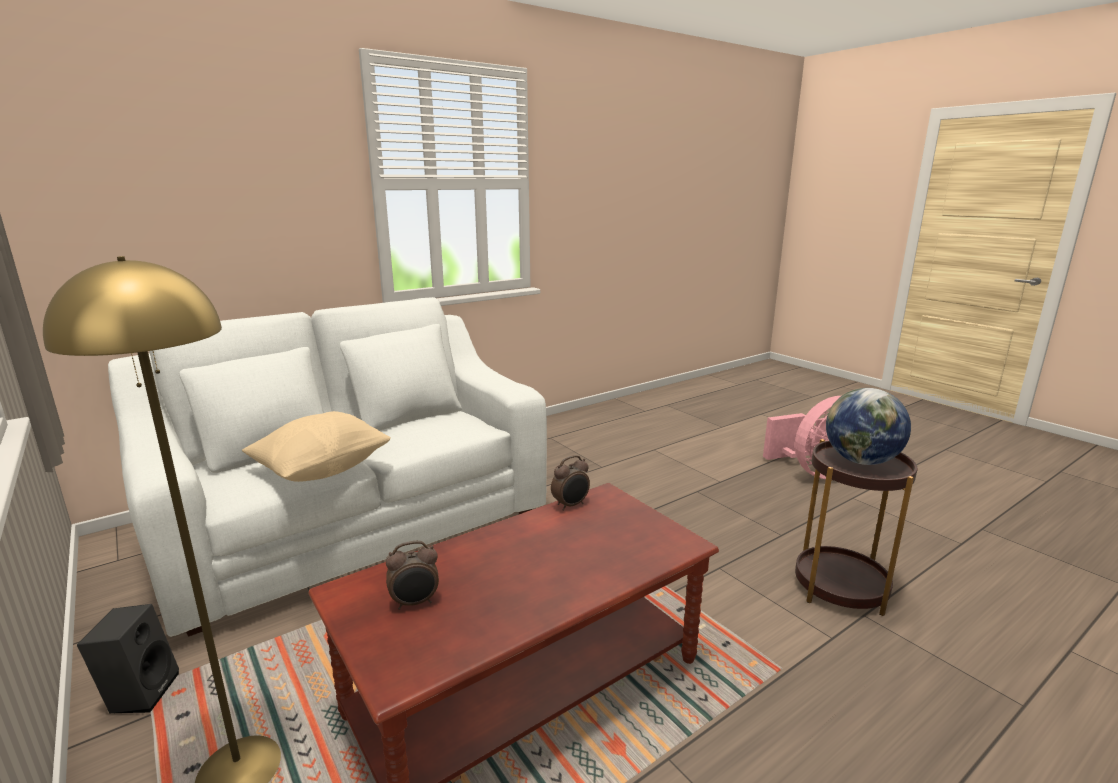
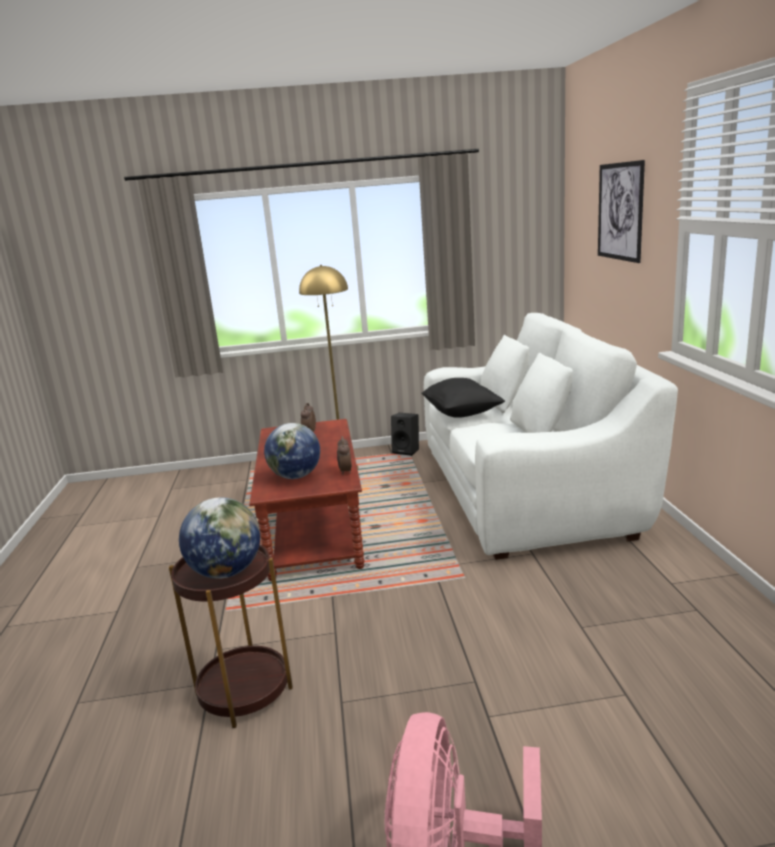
camera: 120 degrees right, 0 degrees up
(230, 172) = (620, 211): none -> picture
(322, 470) = (461, 414): beige pillow -> black pillow
(614, 539) = (295, 476): none -> globe

